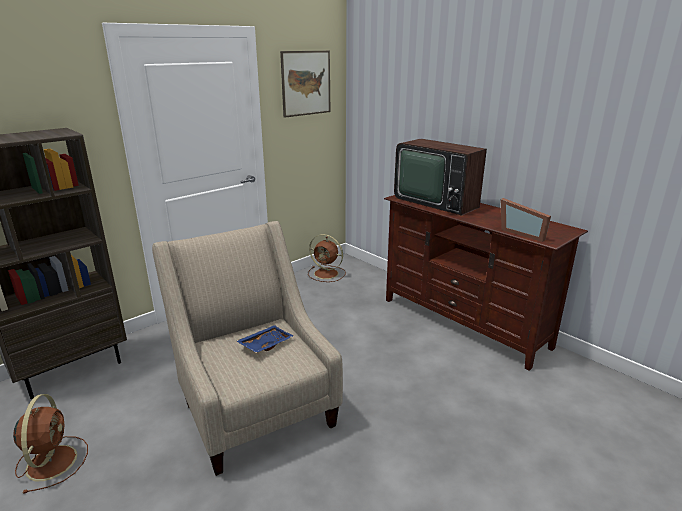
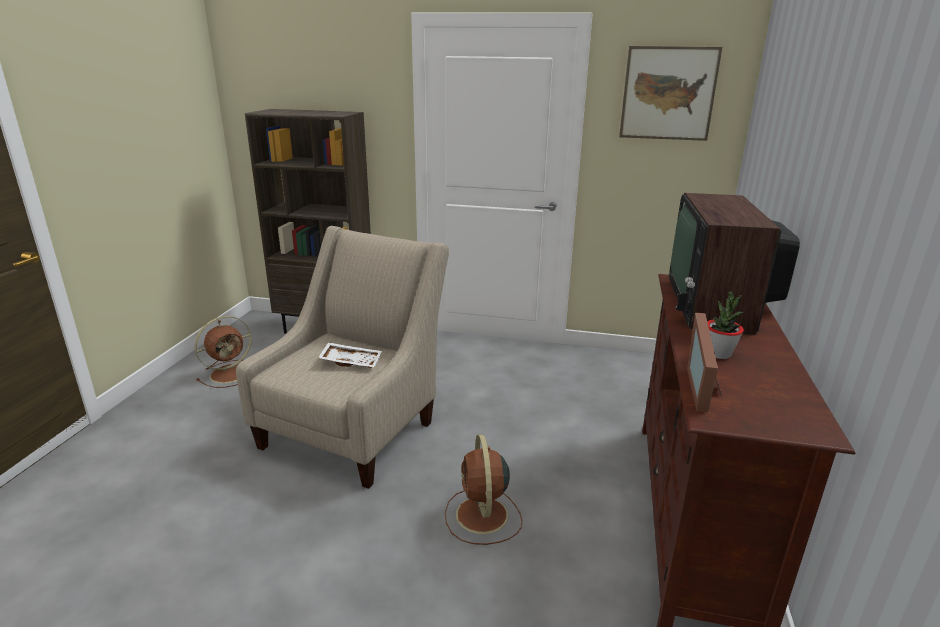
camera: 55 degrees right, 0 degrees up
(265, 344) = (351, 361): blue tray -> white tray
(327, 274) = (633, 368): brown fan -> brown fan (482, 516)
(492, 220) = (718, 354): none -> potted plant

